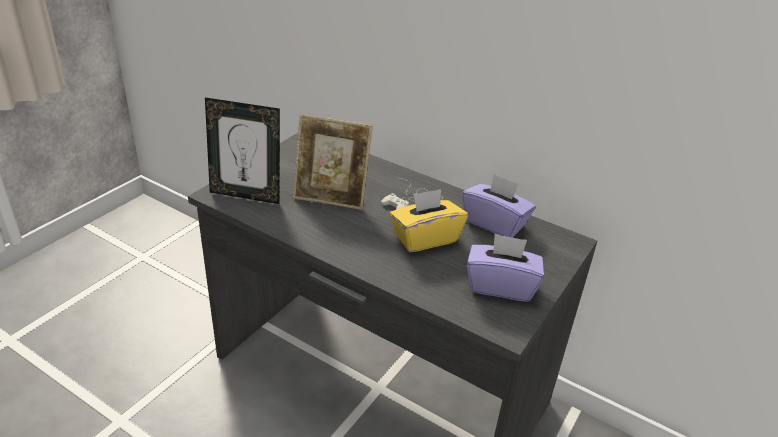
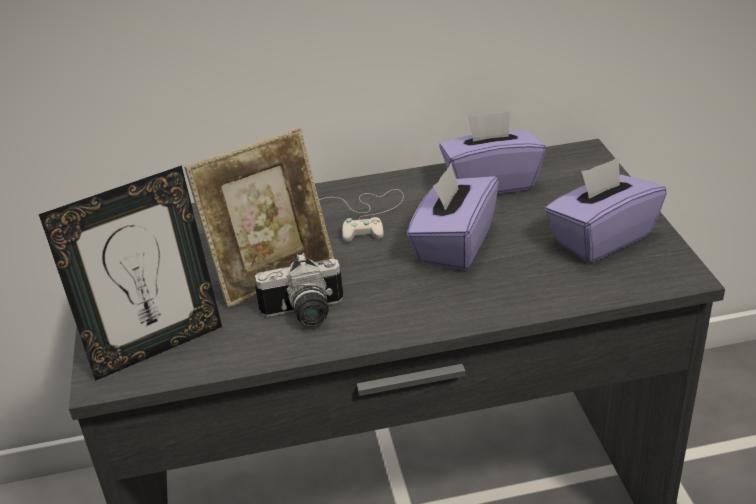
camera: 40 degrees left, 0 degrees up
(314, 222) = (304, 315): none -> camera
(425, 238) = (453, 244): yellow tissue box -> purple tissue box

